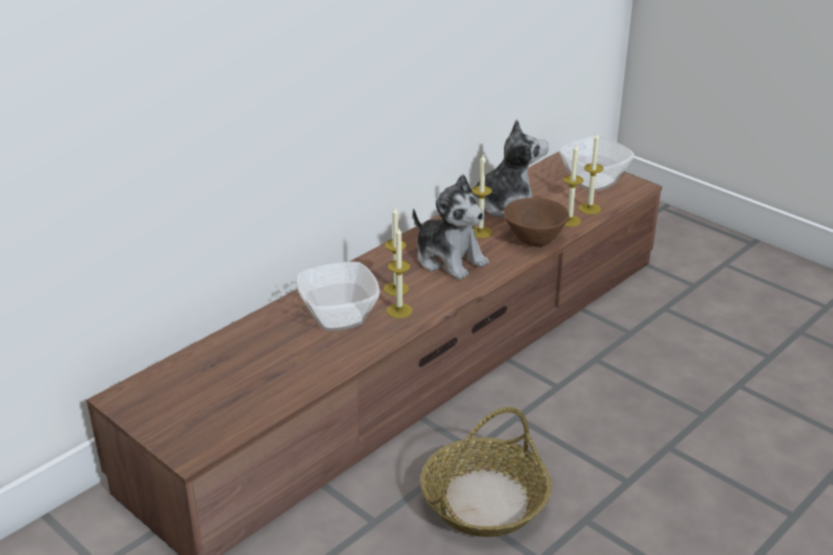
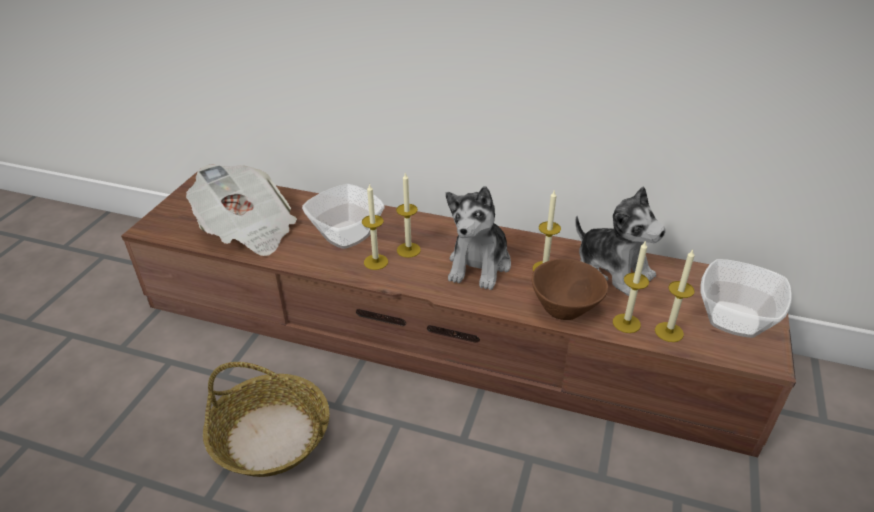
camera: 65 degrees right, 5 degrees up
(270, 378) = (248, 230): none -> newspaper

